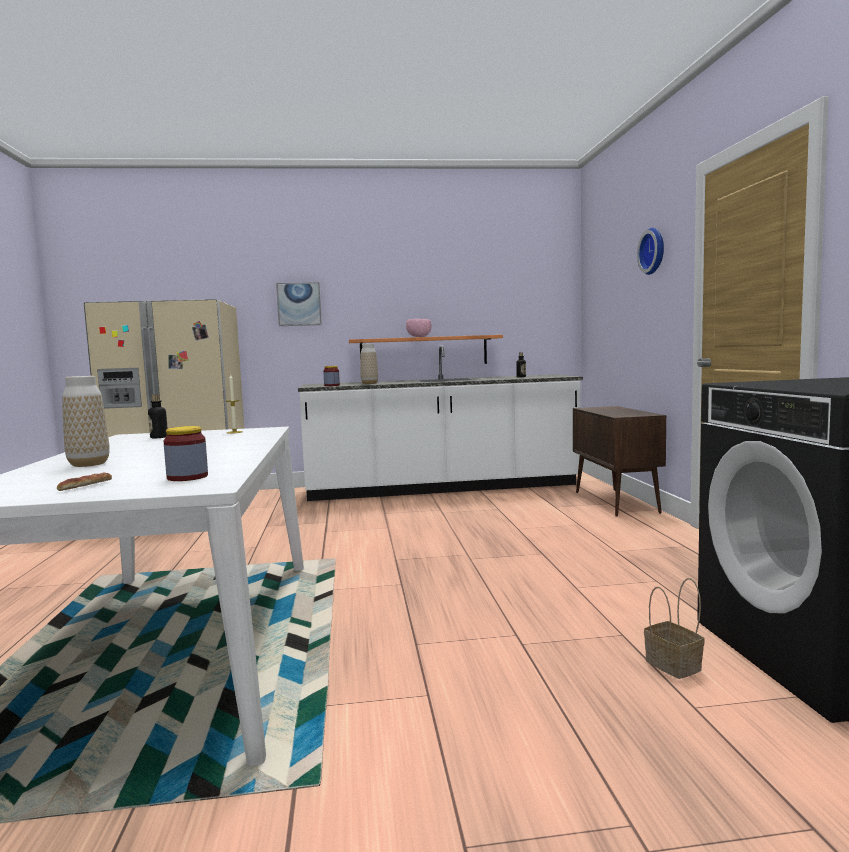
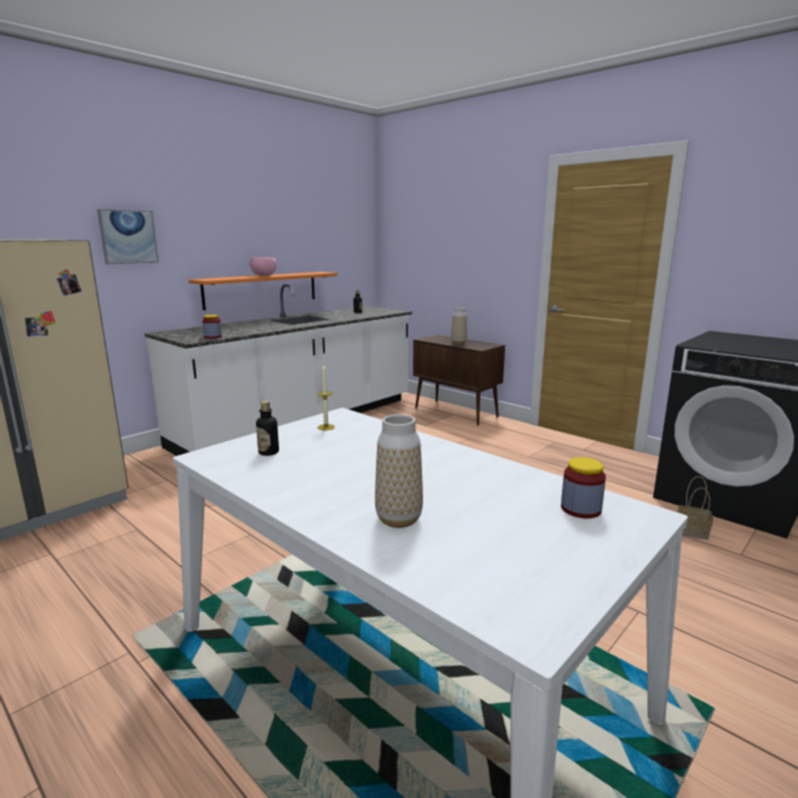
camera: 40 degrees left, 10 degrees up
(86, 486) = (555, 552): bread -> none
(369, 383) = (244, 330): vase -> vase (458, 343)
(654, 251) = (491, 214): wall clock -> none

